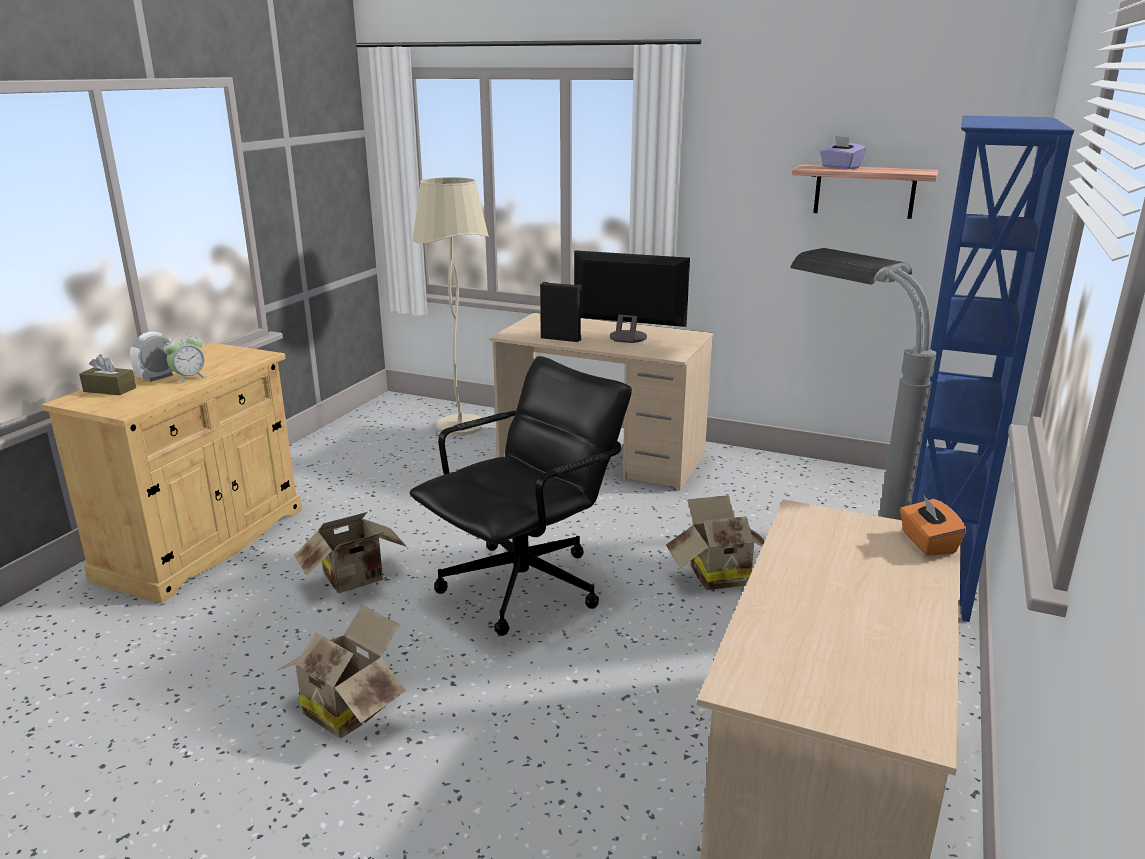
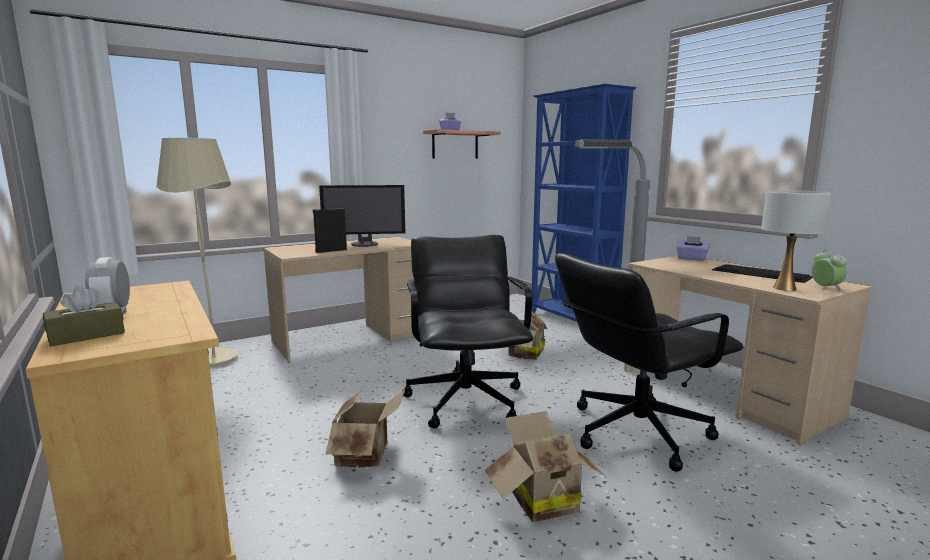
camera: 55 degrees left, 10 degrees down
(189, 378) = (157, 308): alarm clock -> alarm clock (825, 288)
(570, 737) = (636, 432): none -> black office chair
(627, 337) = (365, 244): monitor -> monitor turned 150 degrees counterclockwise
(767, 658) = (784, 288): none -> white table lamp
(886, 626) = (762, 273): none -> keyboard
(927, 543) = (691, 258): orange tissue box -> purple tissue box

